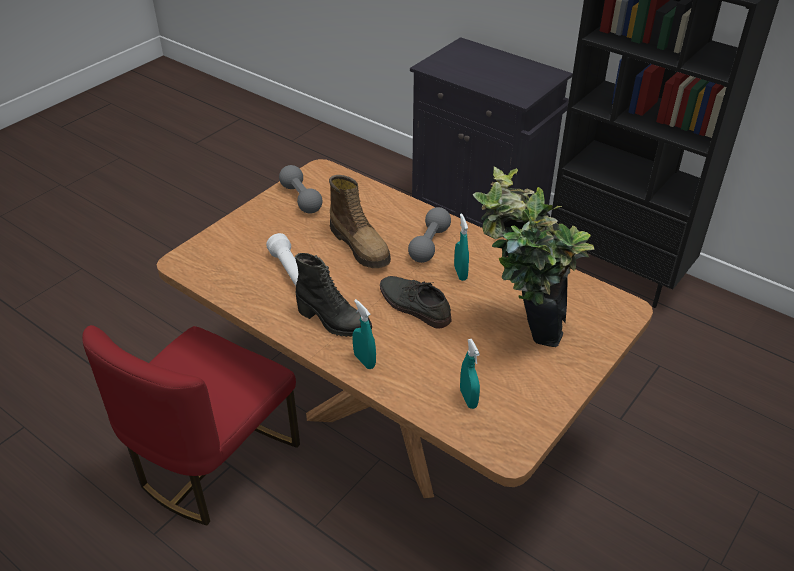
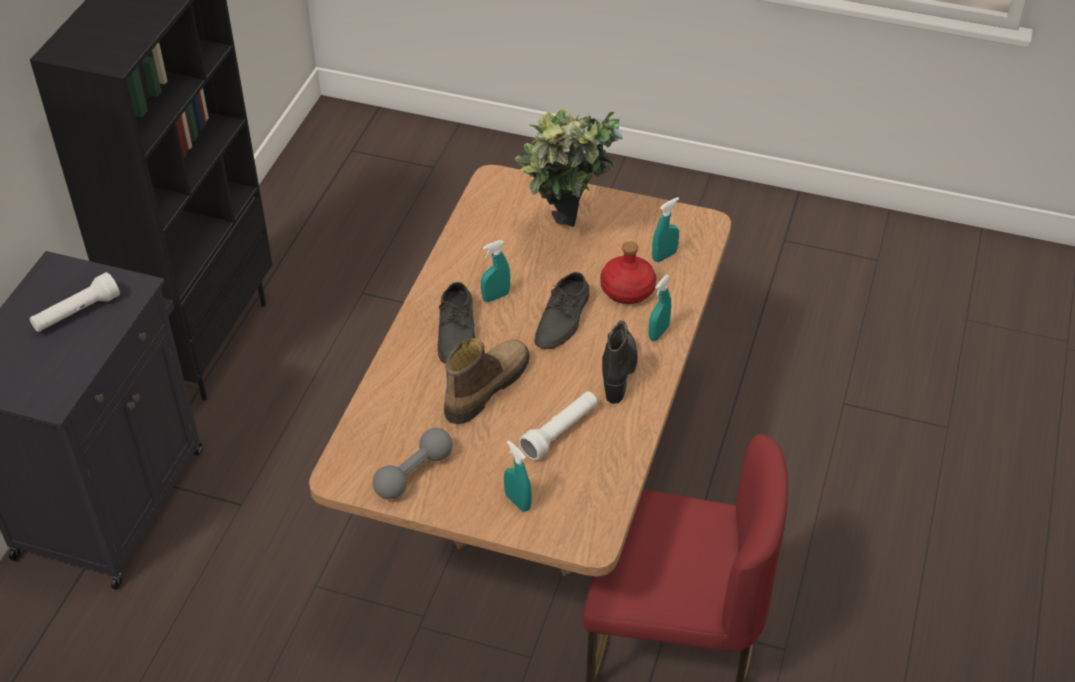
camera: 110 degrees left, 5 degrees up
(242, 237) = (517, 502): none -> turquoise spray bottle
(429, 244) = (457, 331): grey dumbbell -> grey shoe
(432, 357) = (627, 289): none -> red bottle
(504, 78) = (76, 313): none -> white flashlight

